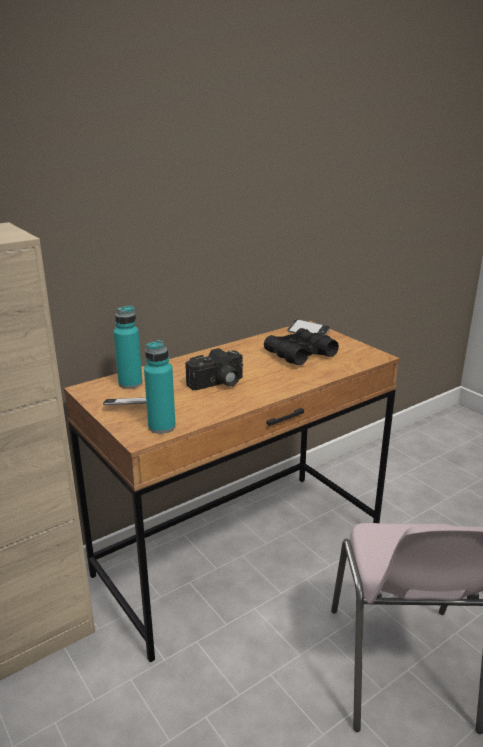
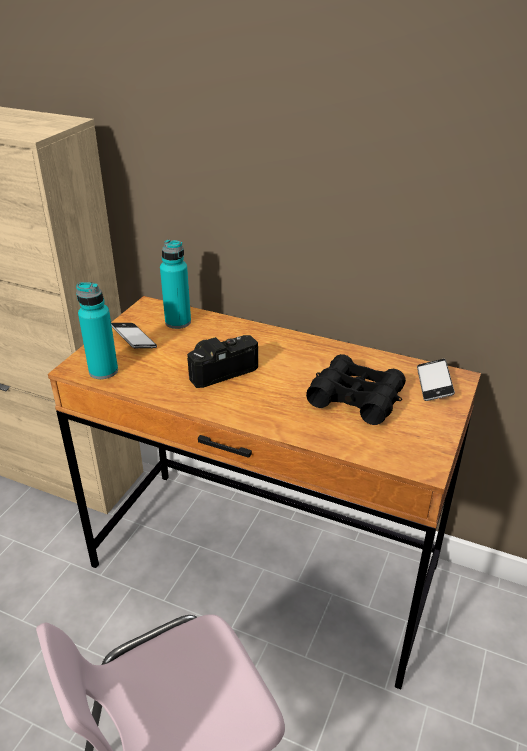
camera: 60 degrees right, 10 degrees up
(217, 384) = (220, 369): camera -> camera turned 120 degrees clockwise

